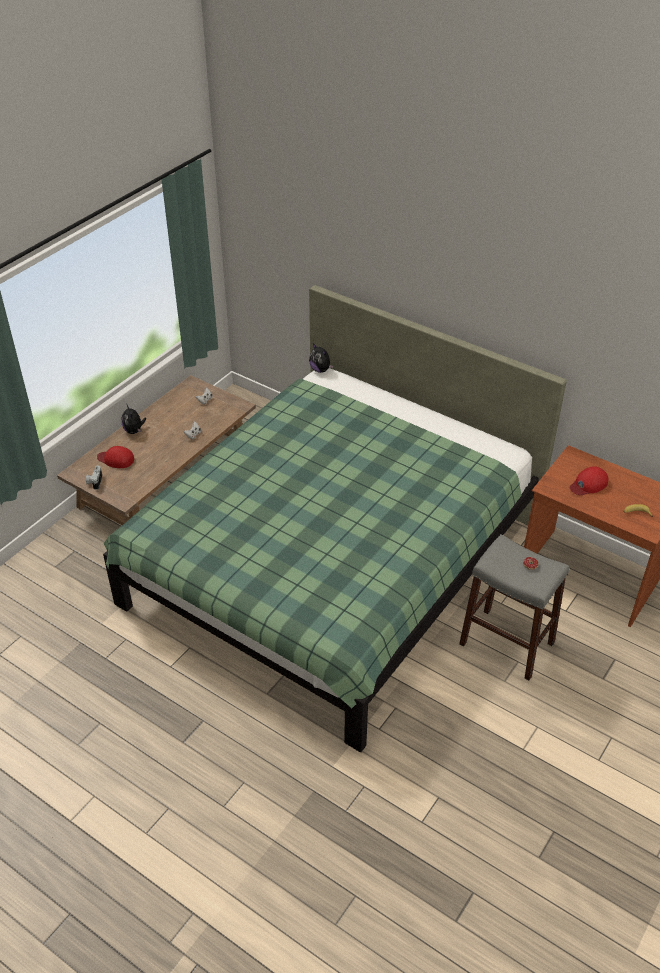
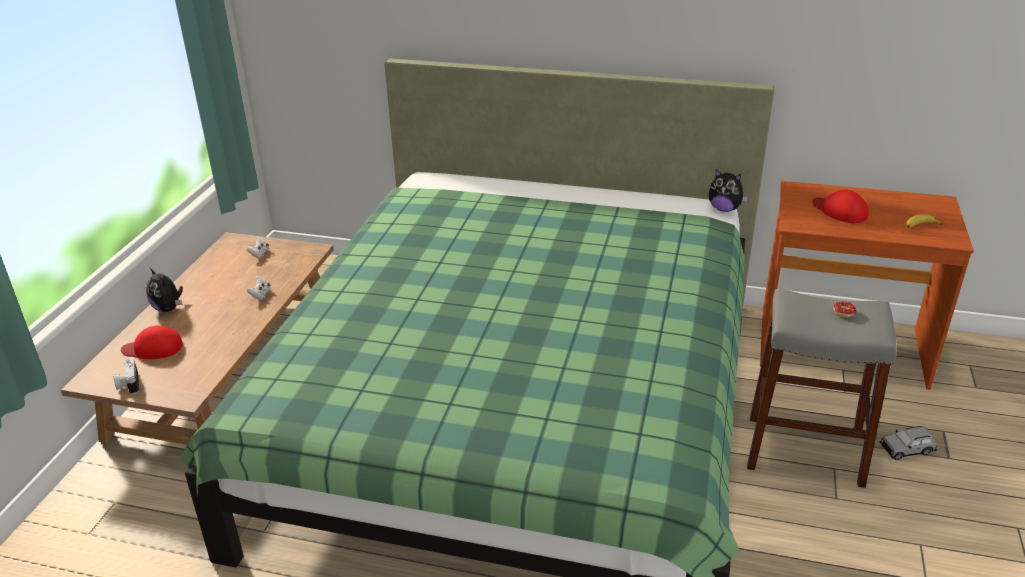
camera: 20 degrees left, 10 degrees down
(320, 370) = (417, 175): plush toy -> plush toy (724, 209)
(578, 664) = (906, 449): none -> grey toy car
(588, 484) = (839, 211): red cap -> red cap turned 105 degrees clockwise

